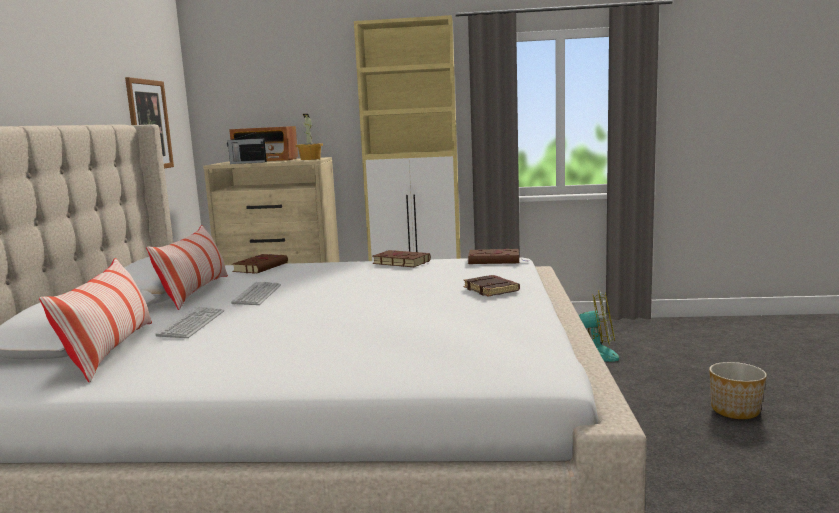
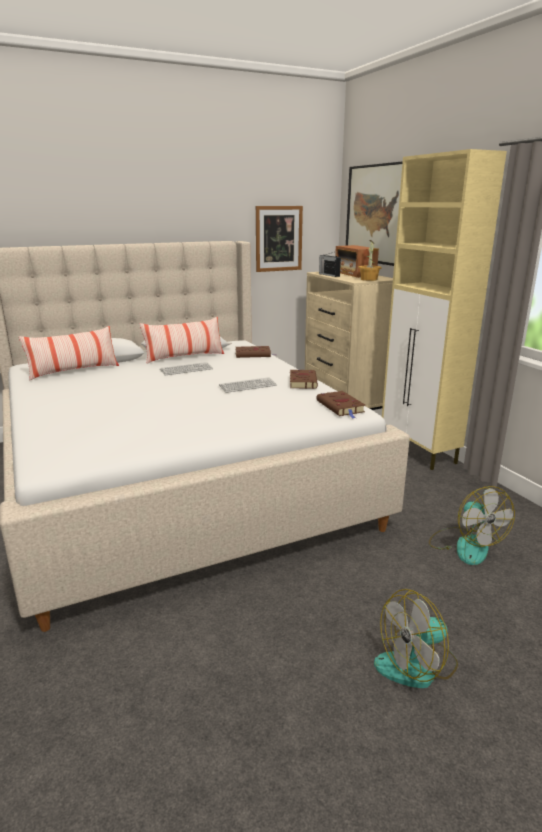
camera: 60 degrees right, 10 degrees up
(192, 324) = (121, 372): keyboard -> keyboard (248, 386)
(266, 90) = (375, 214): none -> picture
(492, 290) = (240, 422): brown book -> none
(736, 410) = (417, 665): planter -> fan

